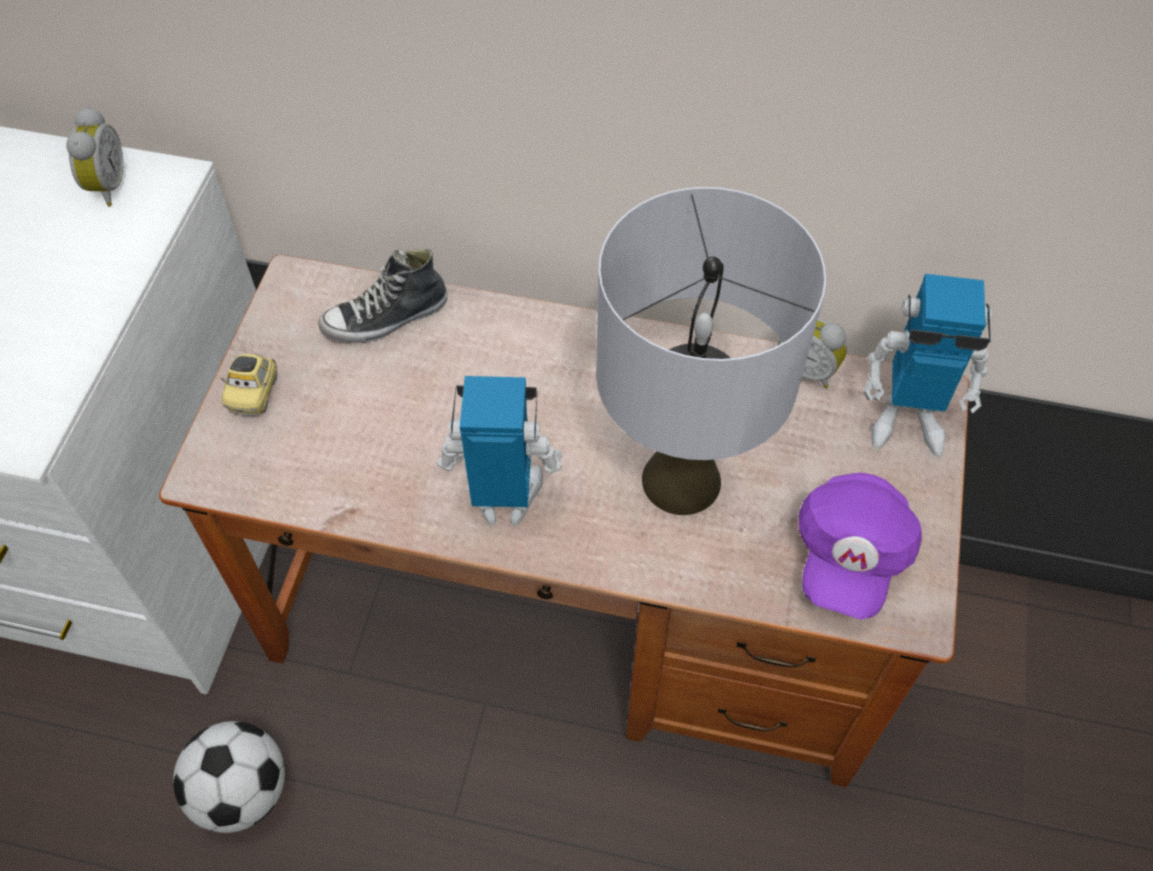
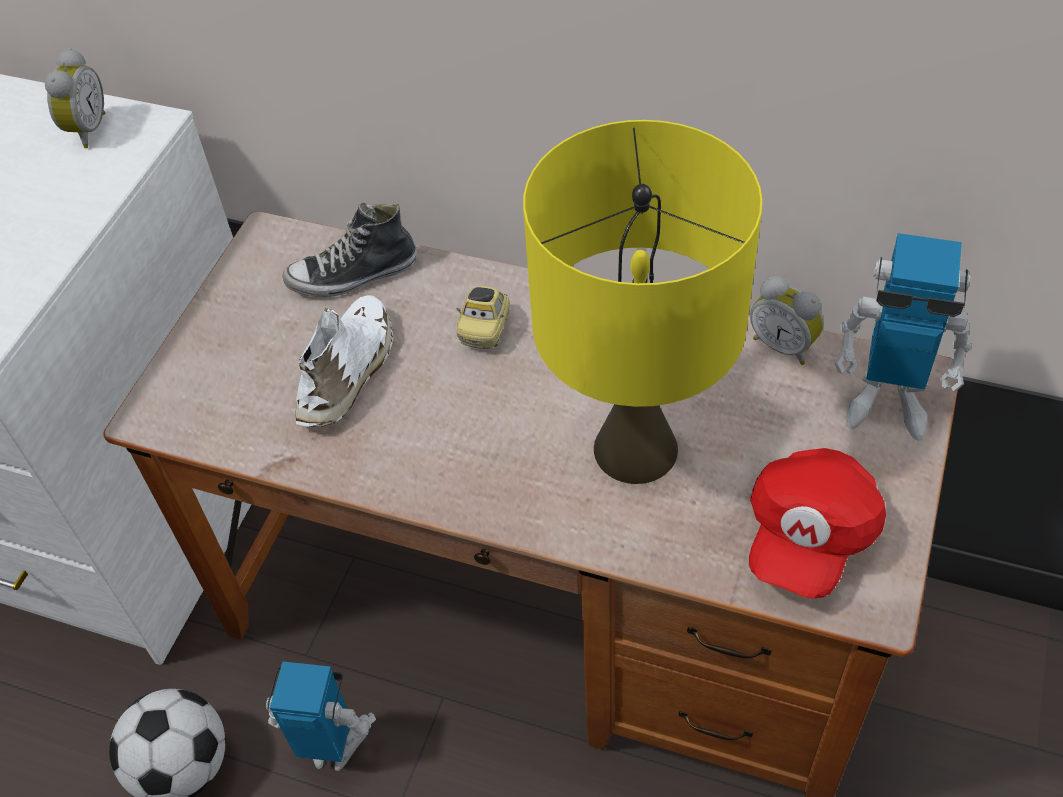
camera: 10 degrees right, 5 degrees down
(254, 393) = (211, 341): toy car -> toy car (485, 328)
(396, 418) = (349, 372): none -> white shoe
(504, 499) = (448, 457): toy robot -> toy robot (333, 746)
(680, 479) = (634, 448): grey table lamp -> yellow table lamp
(849, 555) = (808, 536): purple cap -> red cap

